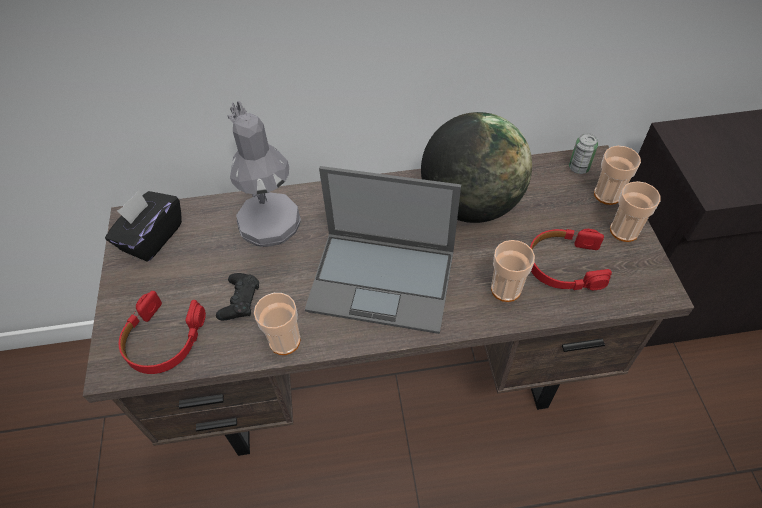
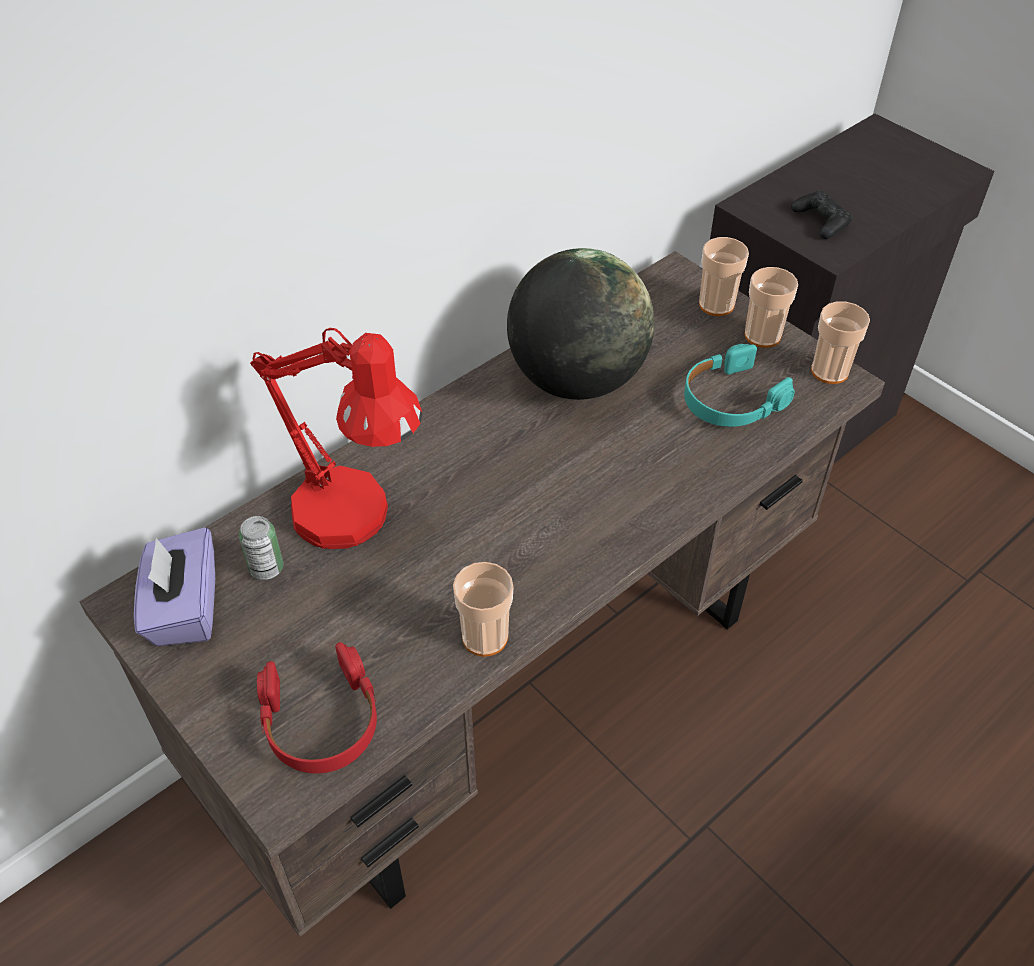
camera: 35 degrees left, 5 degrees down
(152, 237) = (184, 609): black tissue box -> purple tissue box
(240, 300) = (384, 622): black game controller -> black game controller (821, 221)
(273, 232) = (356, 522): grey table lamp -> red table lamp
(383, 280) = (546, 510): laptop -> none
(506, 289) = (690, 453): cup -> cup (829, 371)
(564, 265) = (731, 399): red headphones -> turquoise headphones
(578, 168) = (664, 288): can -> can (266, 568)

